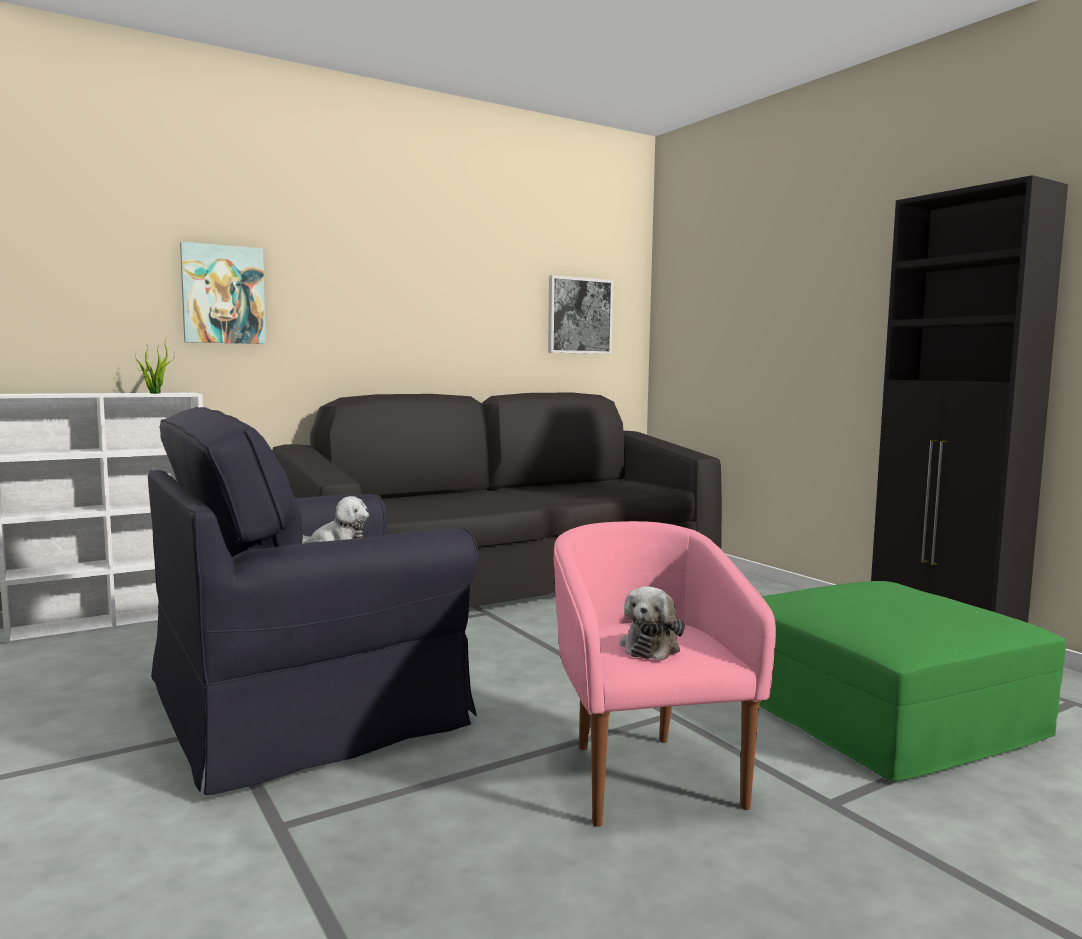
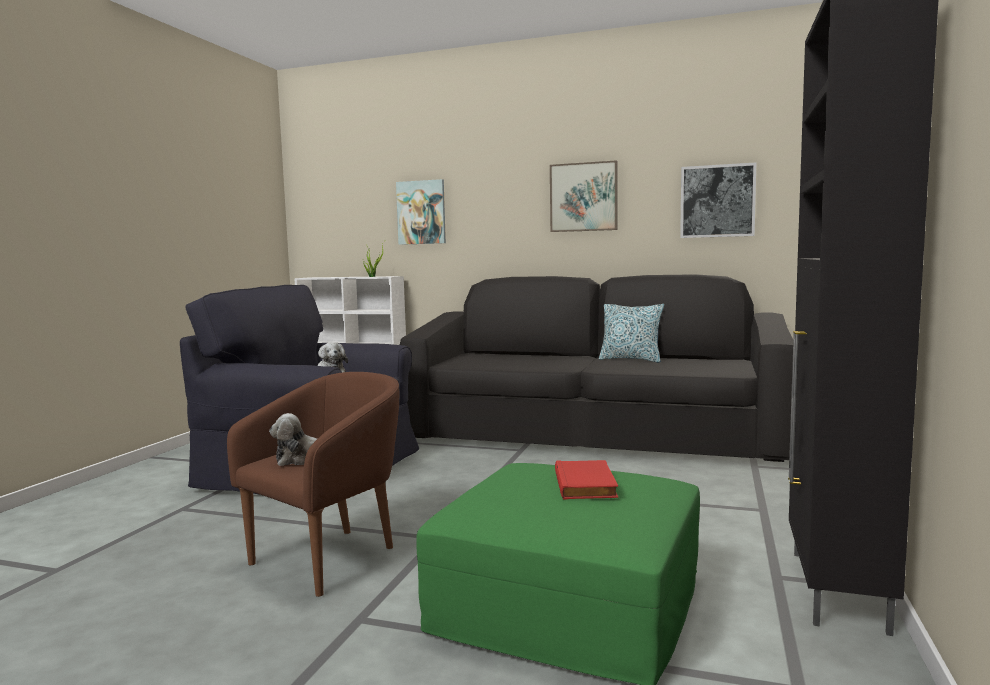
camera: 50 degrees right, 0 degrees up
(451, 297) = (583, 197): none -> picture
(535, 489) = (631, 359): none -> pillow
(645, 775) = (330, 557): pink armchair -> brown armchair
(885, 596) = (587, 485): none -> red book

